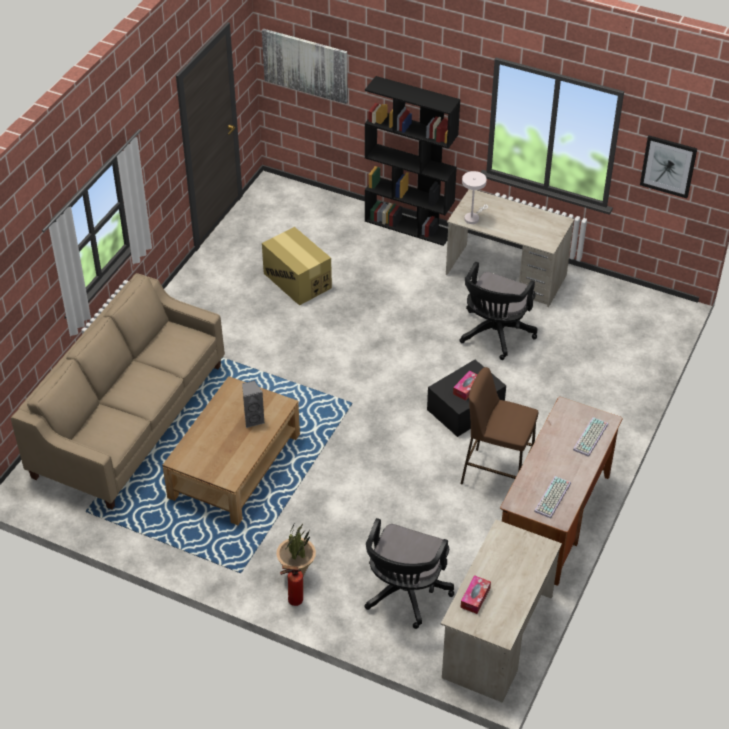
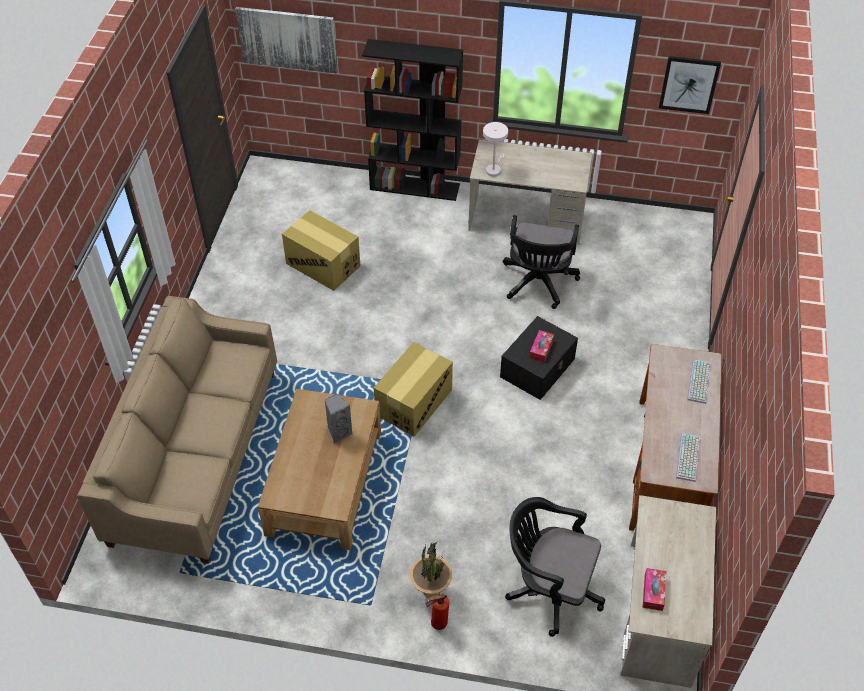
camera: 15 degrees left, 5 degrees up
(338, 416) = (413, 403): none -> cardboard box
(404, 595) = (549, 588): black office chair -> black office chair turned 105 degrees clockwise
(496, 474) = (592, 432): brown stool -> none

